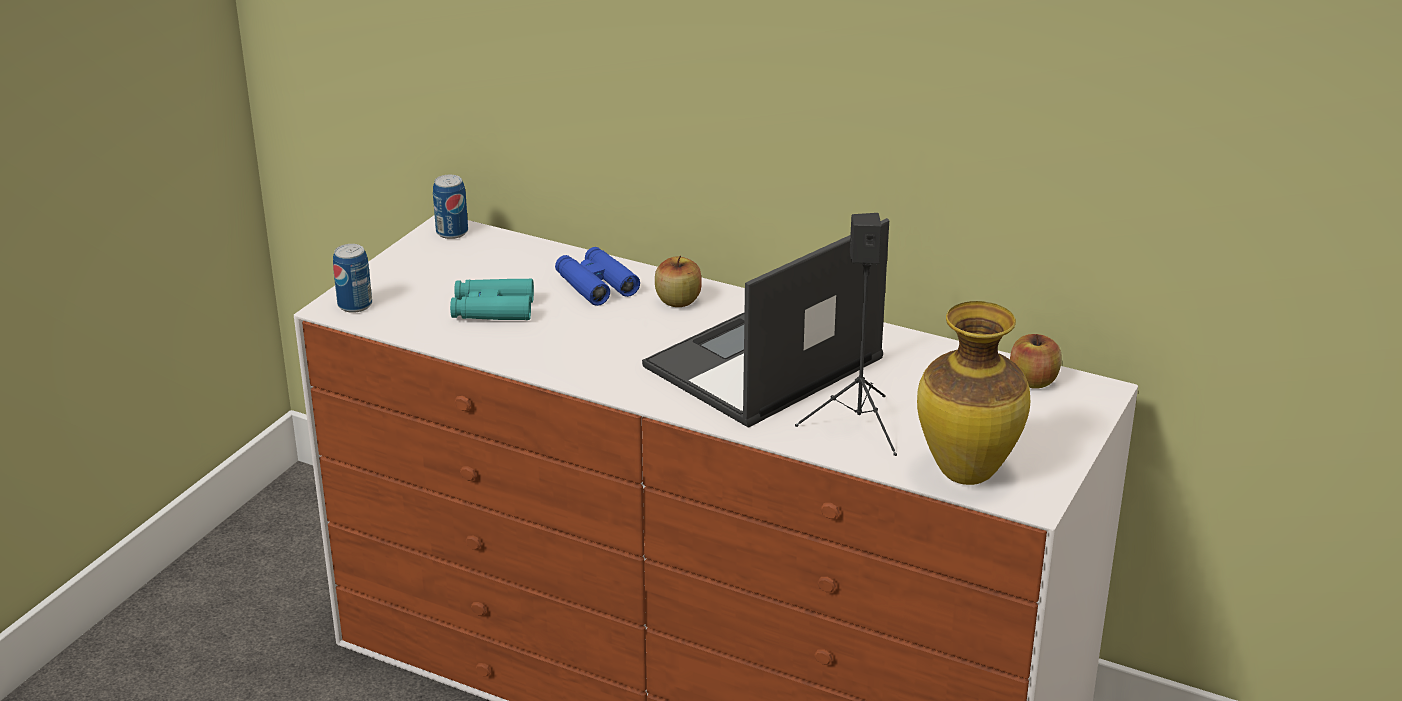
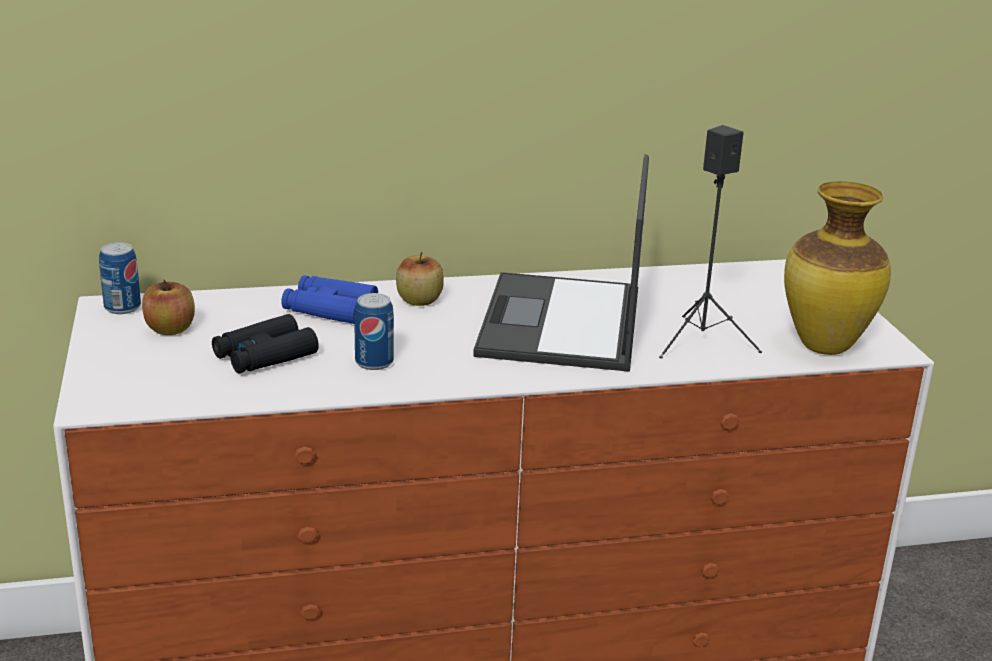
camera: 40 degrees left, 5 degrees down
(355, 305) = (114, 395): can -> can (374, 362)
(492, 309) = (264, 356): turquoise binoculars -> black binoculars
(1033, 381) = (757, 275): apple -> apple (170, 329)

